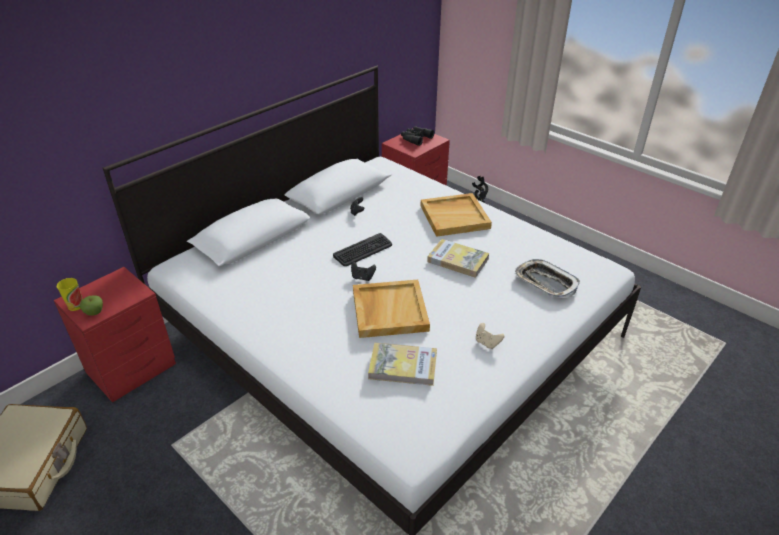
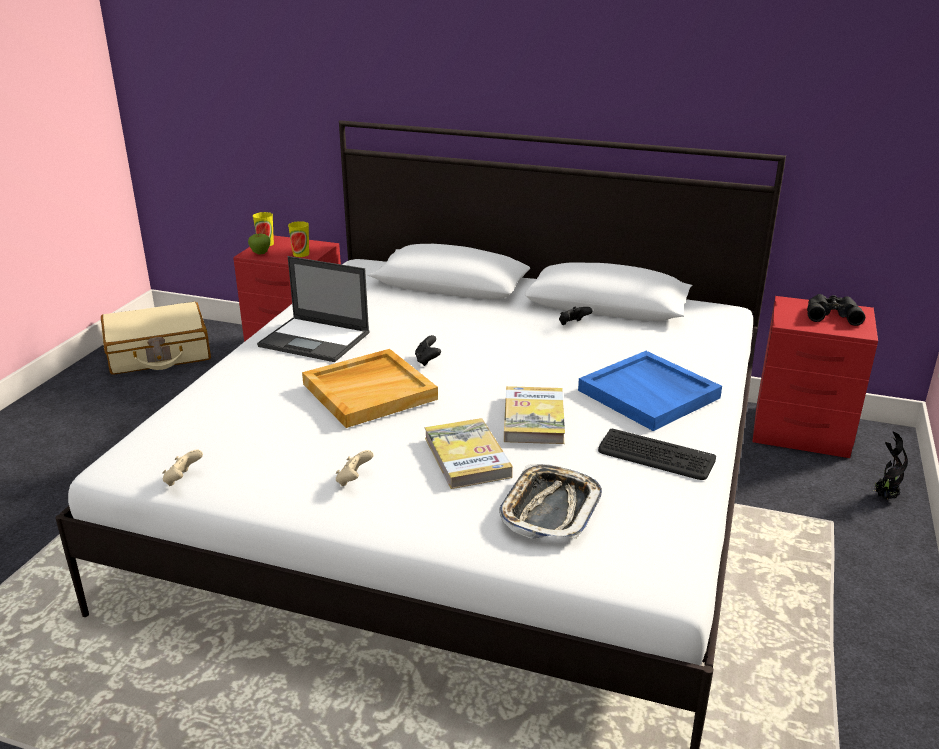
camera: 65 degrees right, 10 degrees down
(124, 291) = (301, 254): none -> cup
(291, 318) = (316, 340): none -> laptop
(363, 250) = (488, 348): keyboard -> keyboard (655, 456)
(403, 366) = (264, 423): book -> book (467, 457)
(449, 420) = (183, 480): none -> beige game controller
(455, 216) = (650, 394): beige tray -> blue tray

